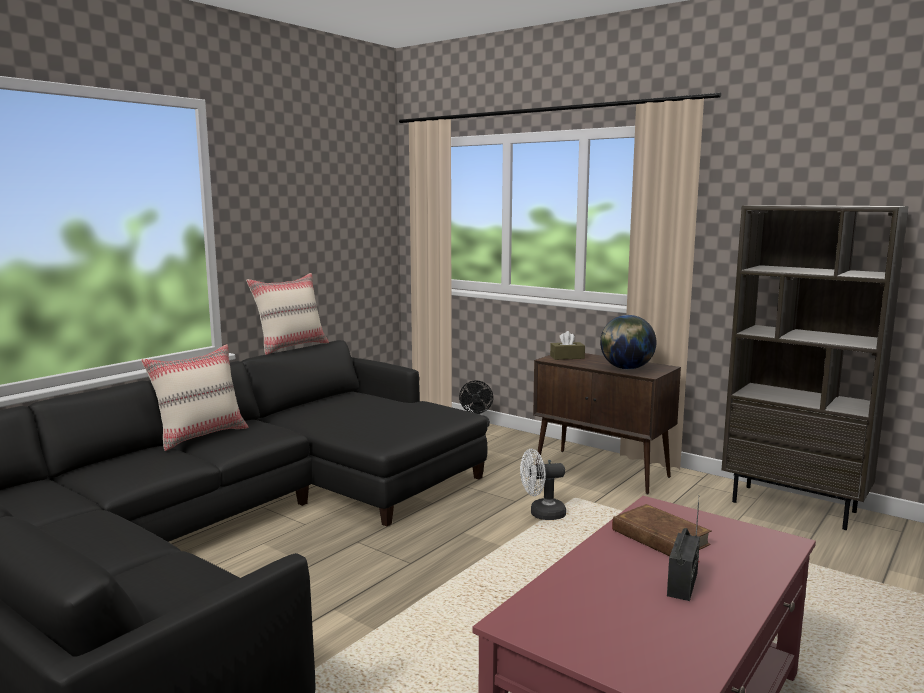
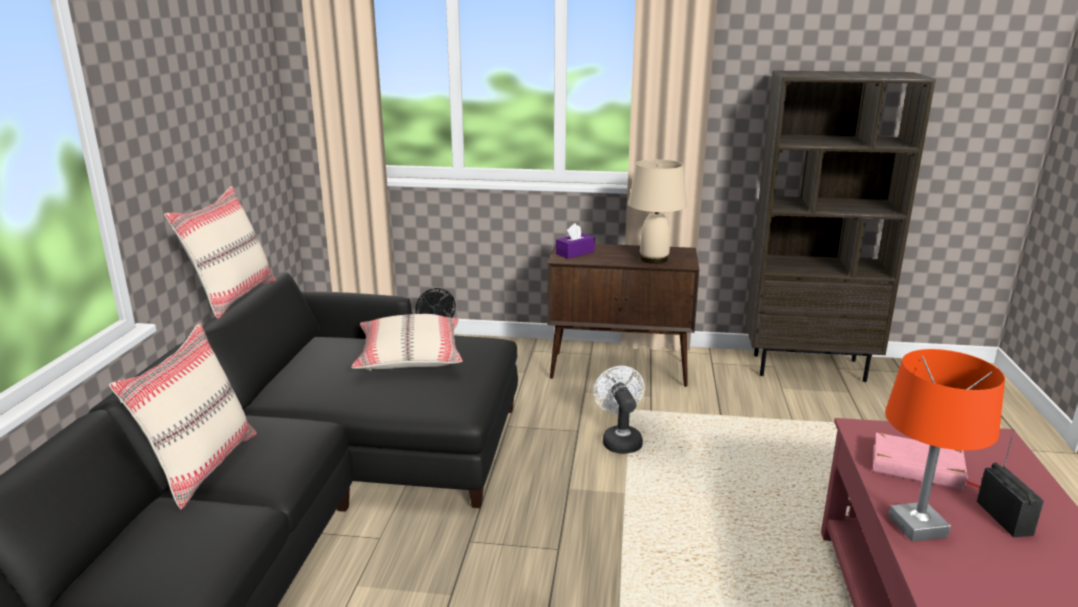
camera: 30 degrees left, 10 degrees up
(392, 409) = (409, 356): none -> beige pillow
(542, 514) = (620, 440): white fan -> white fan turned 120 degrees clockwise
(567, 357) = (575, 253): brown tissue box -> purple tissue box
(589, 567) = (917, 526): none -> orange table lamp
(626, 368) = (654, 259): globe -> beige table lamp
(660, 538) = (917, 467): brown book -> pink book

